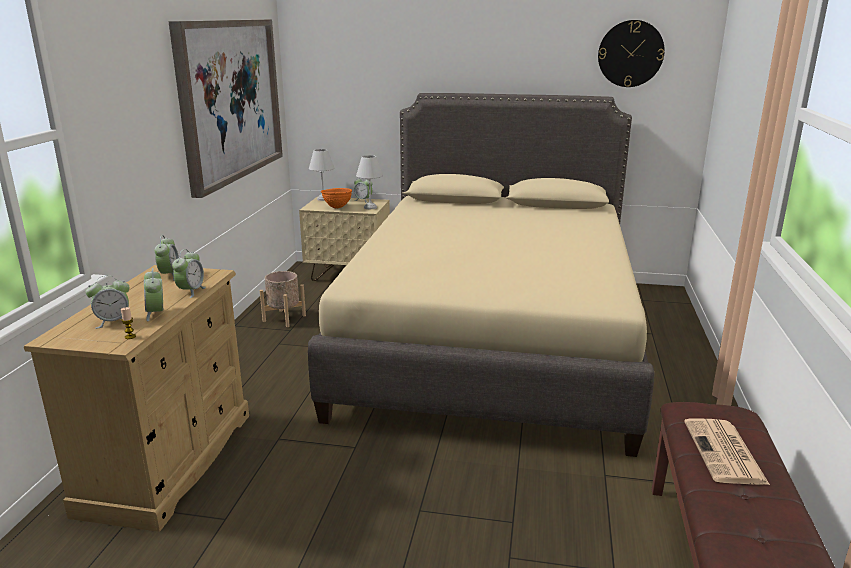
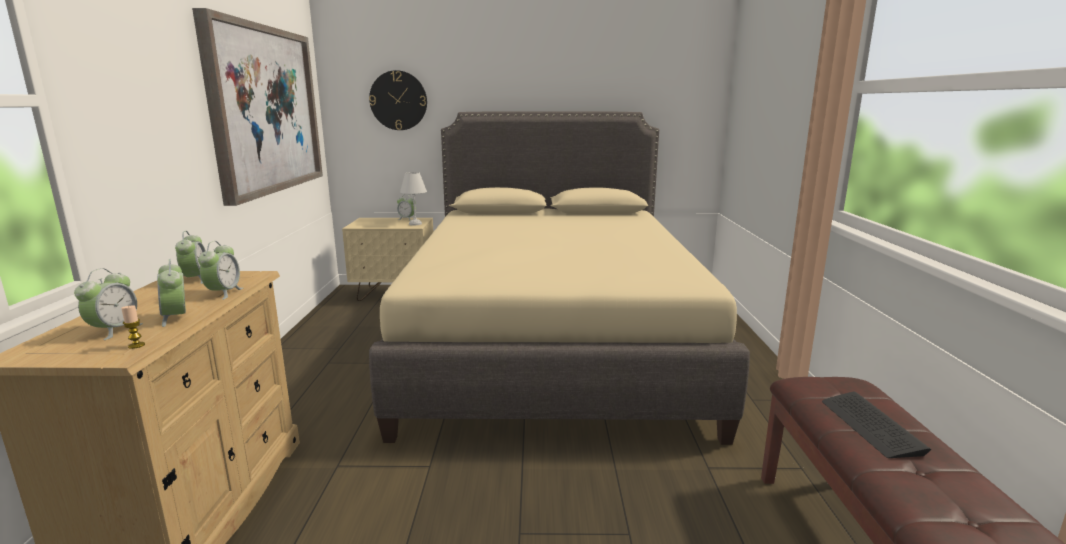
camera: 10 degrees left, 5 degrees down
(113, 322) = (114, 330): alarm clock -> alarm clock turned 45 degrees counterclockwise
(284, 318) = (331, 337): beige planter -> none
(322, 199) = (365, 219): white table lamp -> none
(337, 207) = (381, 225): orange bowl -> none
(630, 53) = (654, 72): wall clock -> wall clock (398, 100)
(725, 453) = (871, 426): newspaper -> keyboard

